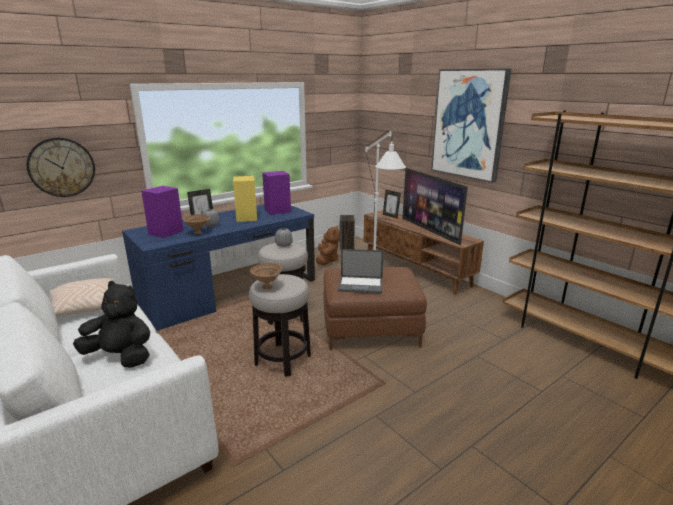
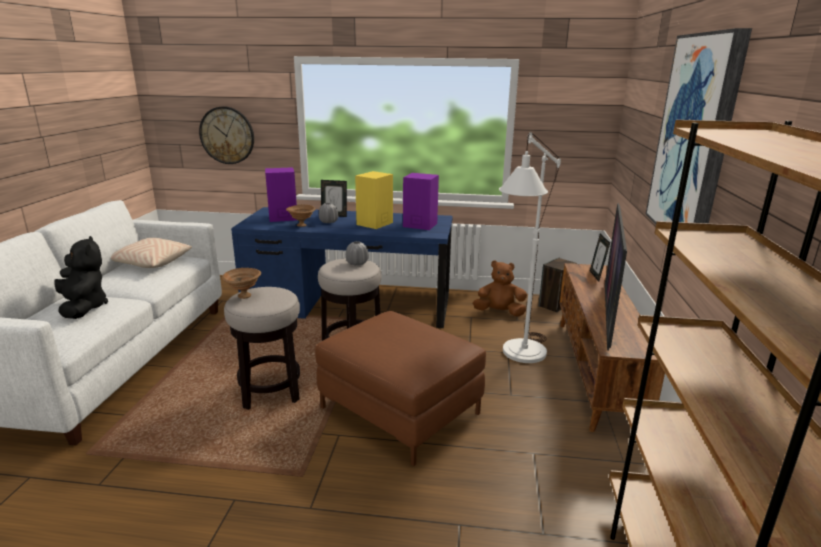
camera: 45 degrees right, 0 degrees up
(327, 260) = (499, 312): brown plush toy -> brown plush toy turned 135 degrees counterclockwise
(361, 285) = (373, 341): laptop -> none

